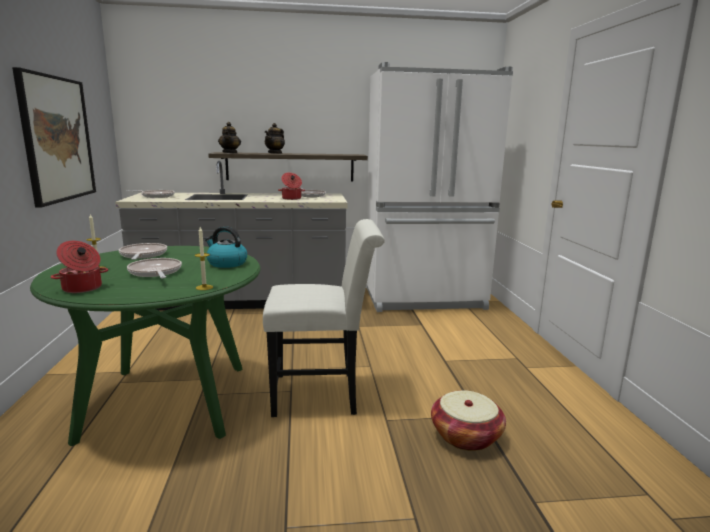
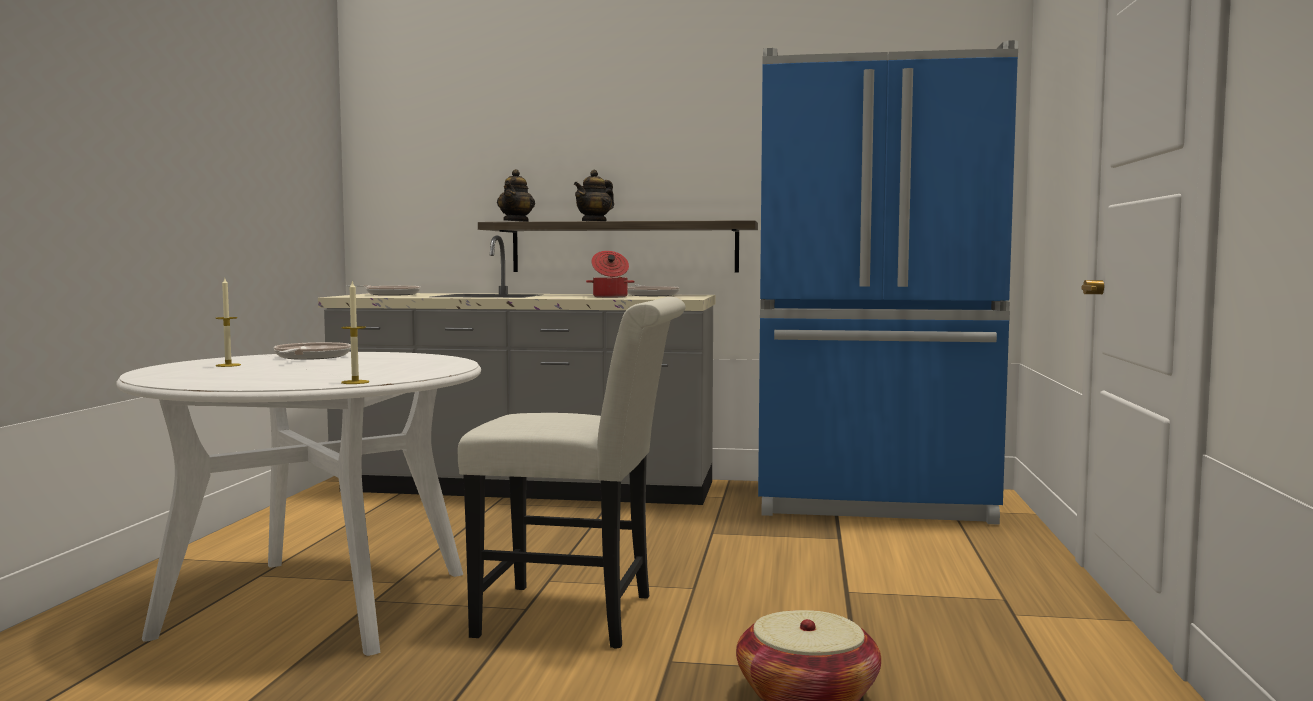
camera: 15 degrees right, 10 degrees down
(57, 139) = (231, 191): picture -> none
(82, 288) = (183, 378): cooking pot -> none
(155, 272) = (304, 370): frying pan -> none
(167, 401) = (317, 603): green dining table -> white dining table
(226, 263) = (424, 366): kettle -> none
(425, 299) = (874, 503): white fridge -> blue fridge

